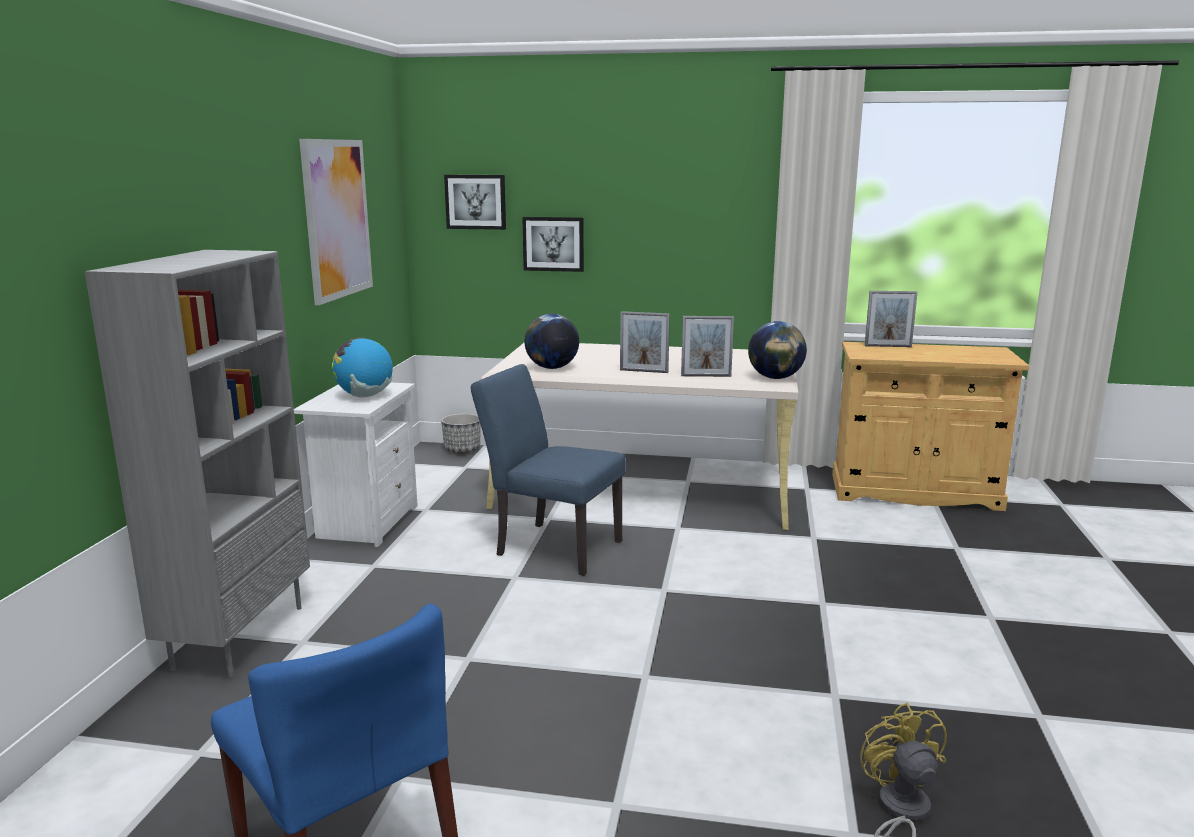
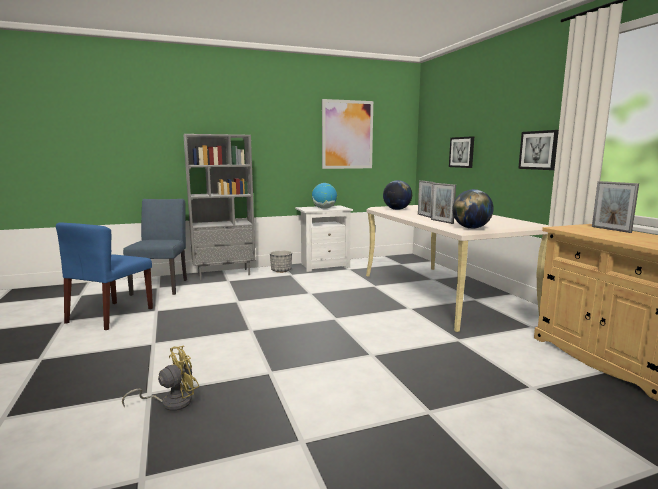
camera: 60 degrees right, 5 degrees down
(462, 450) = (417, 259): planter -> planter (281, 271)
(476, 202) = (437, 131): picture -> picture (539, 150)
(551, 546) = (347, 292): blue chair -> blue chair (162, 286)

